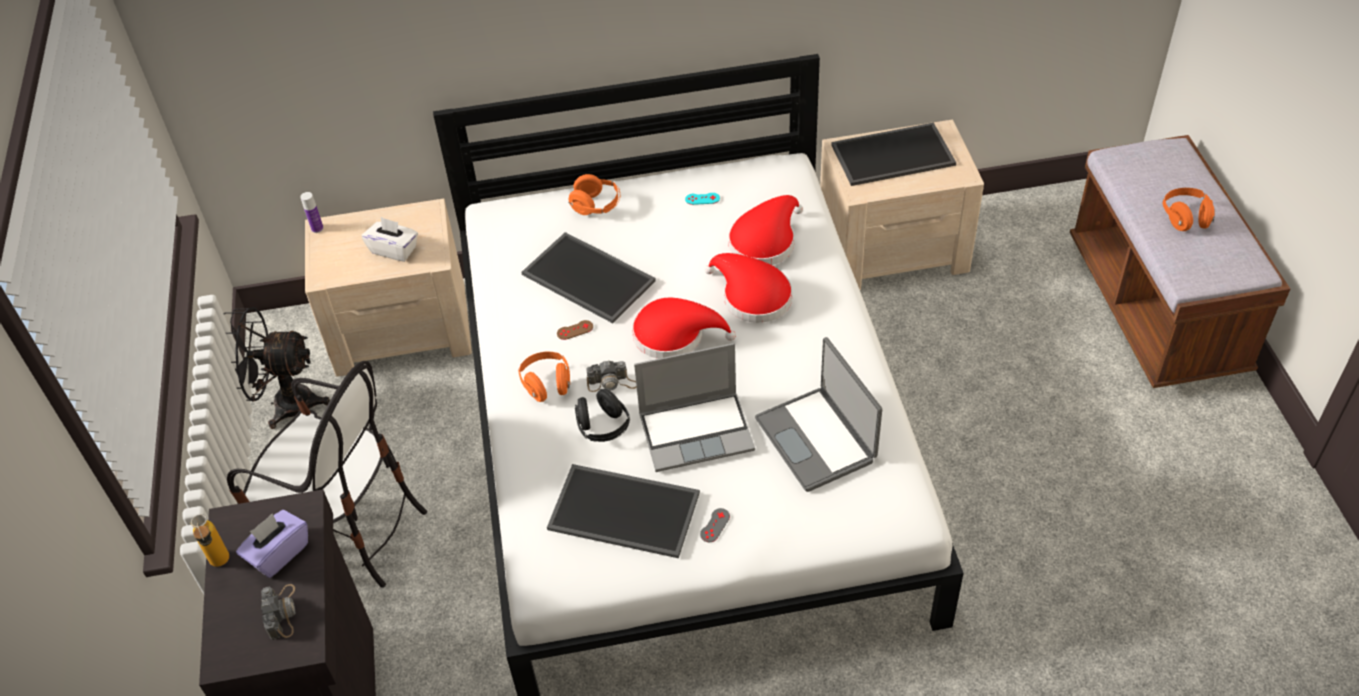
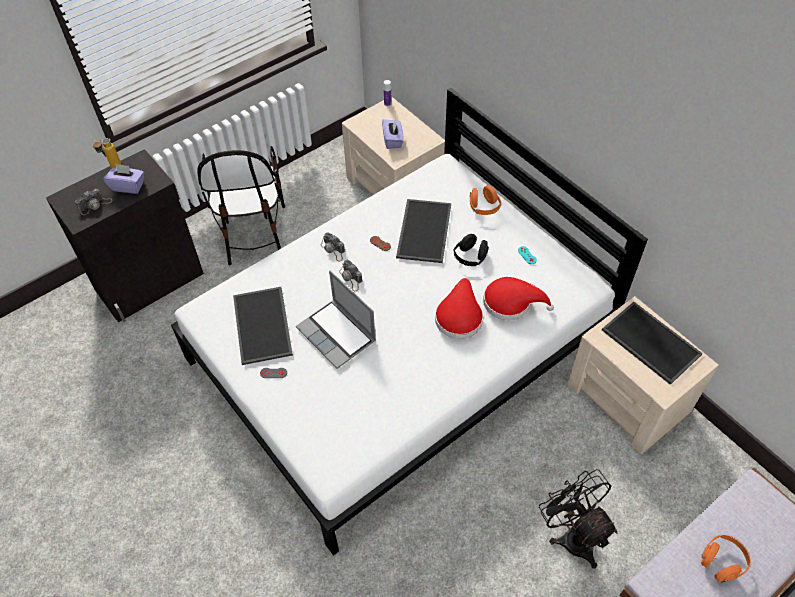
camera: 60 degrees right, 5 degrees up
(283, 403) = (317, 167): black fan -> black fan (572, 534)
(394, 250) = (393, 140): white tissue box -> purple tissue box
(547, 384) = (333, 250): orange headphones -> camera
(603, 427) = (316, 289): black headphones -> black headphones (470, 257)
(674, 335) = (404, 291): red hat -> none
(817, 439) = (364, 398): laptop -> none

